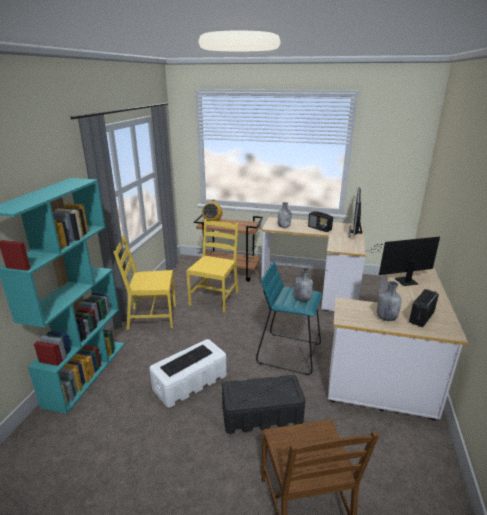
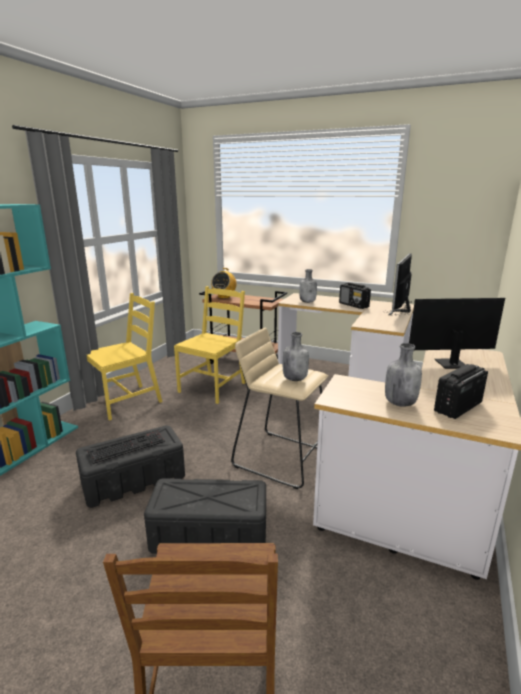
camera: 10 degrees right, 5 degrees down
(151, 317) = (126, 401): yellow chair -> yellow chair turned 135 degrees clockwise
(190, 382) = (134, 479): white storage box -> black storage box
(289, 352) = (281, 458): turquoise stool -> beige stool

